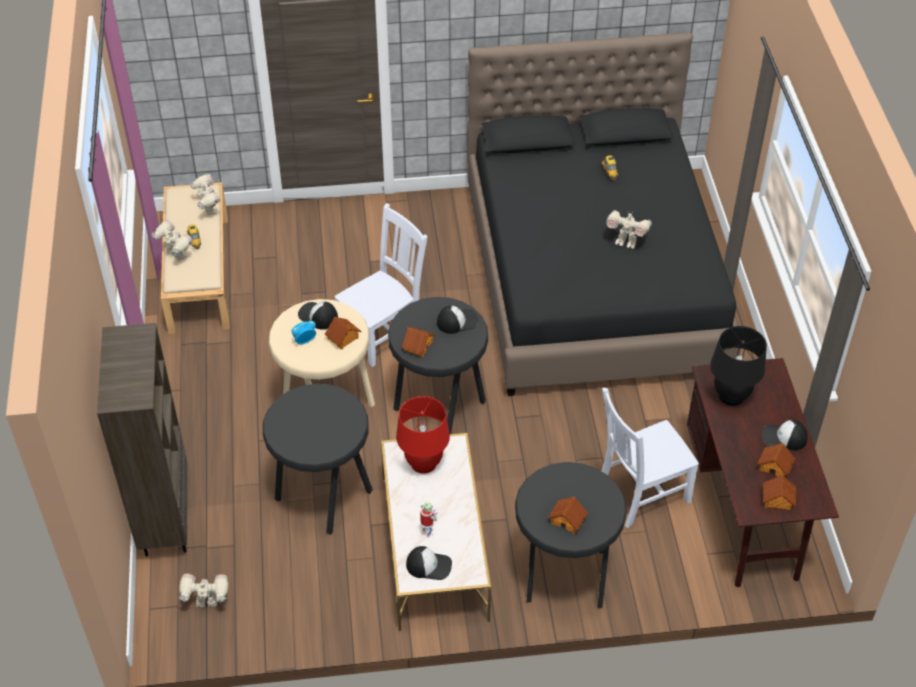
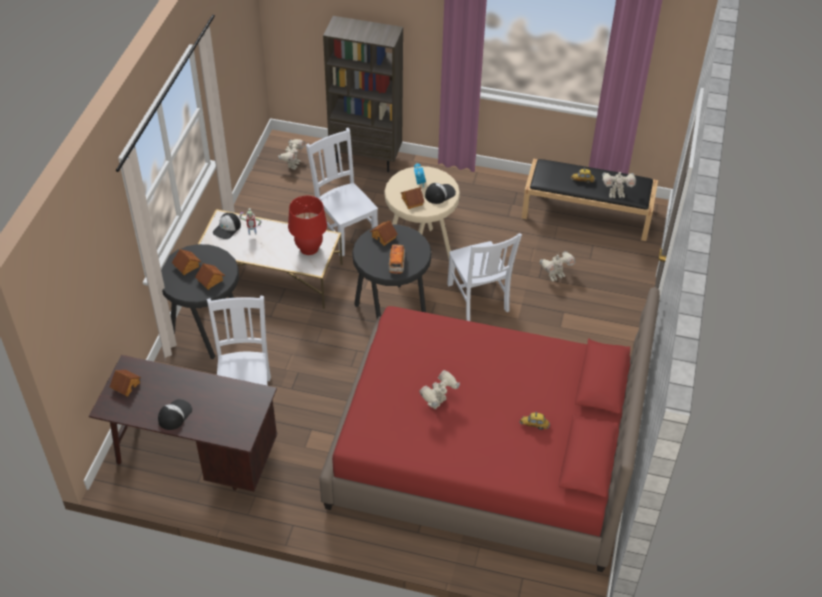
camera: 110 degrees right, 0 degrees up
(176, 255) = (570, 168): toy robot -> toy robot (555, 276)
(198, 273) = (587, 213): beige bench -> black bench
(323, 494) = (345, 231): black stool -> white chair
(457, 321) = (396, 264): cap -> toy car
(593, 277) = (483, 455): black bed -> red bed
(731, 395) = (233, 399): black table lamp -> none
(775, 466) = (154, 397): toy house -> toy house (210, 280)

